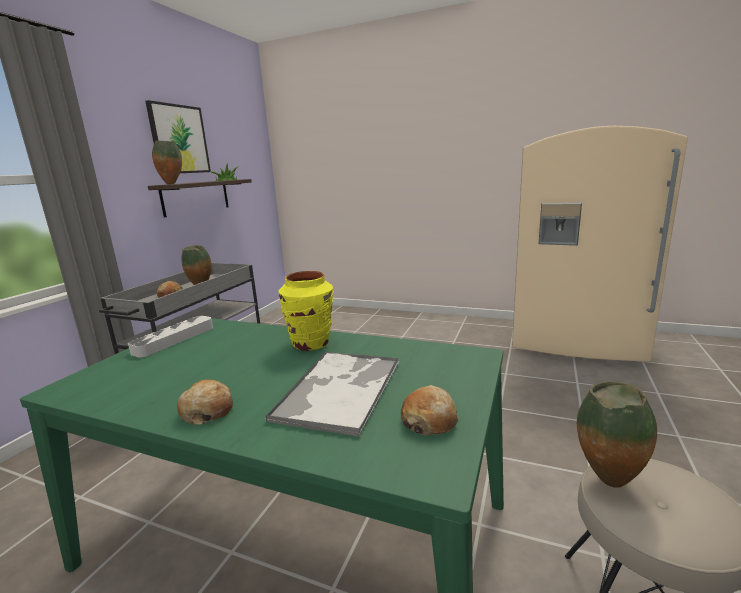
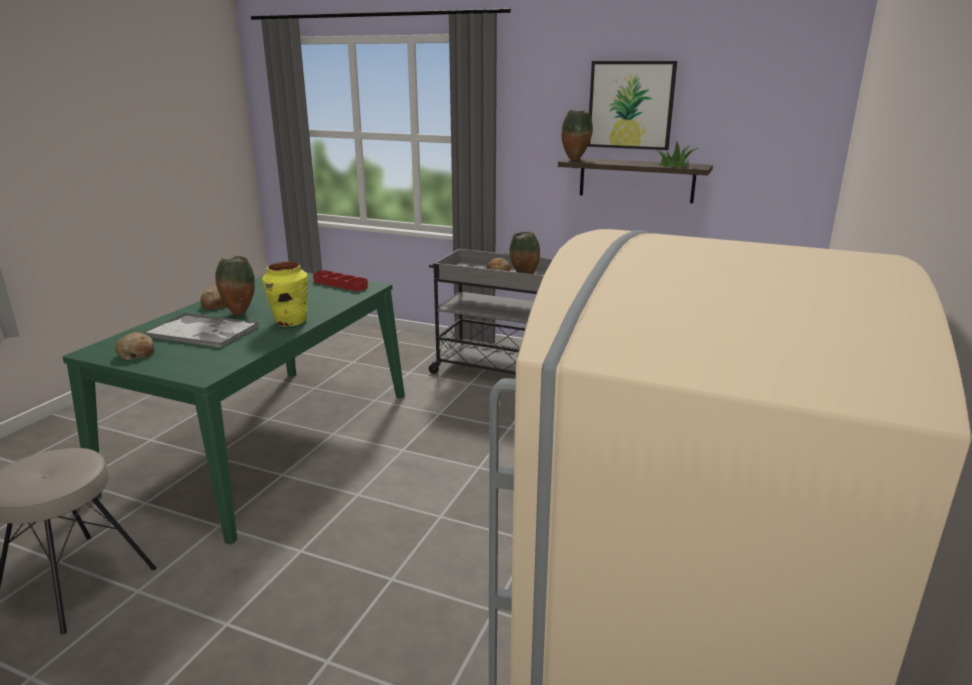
camera: 90 degrees right, 5 degrees up
(174, 339) = (340, 284): grey tray -> red tray
(607, 482) = (79, 455): vase -> vase (239, 313)

